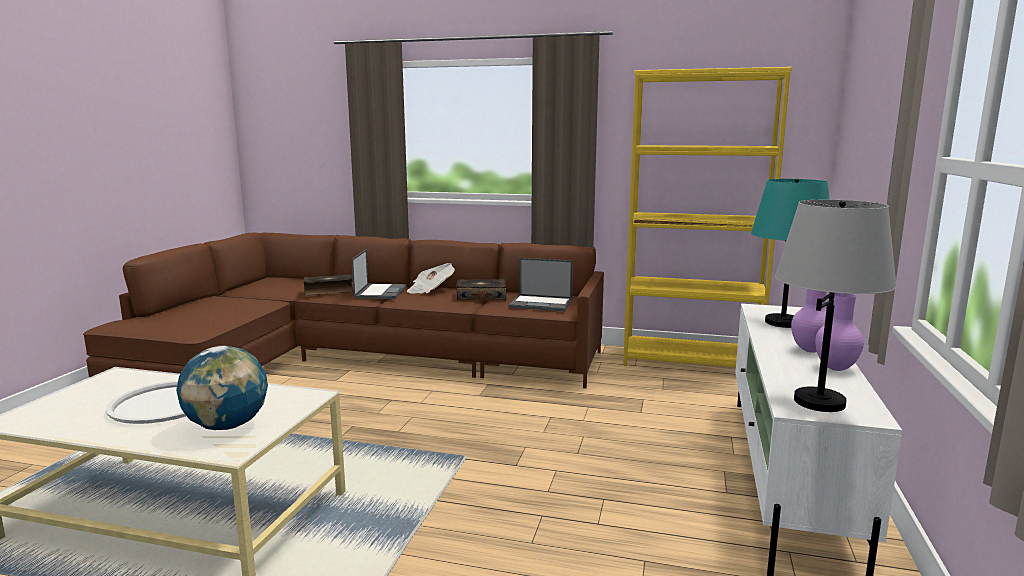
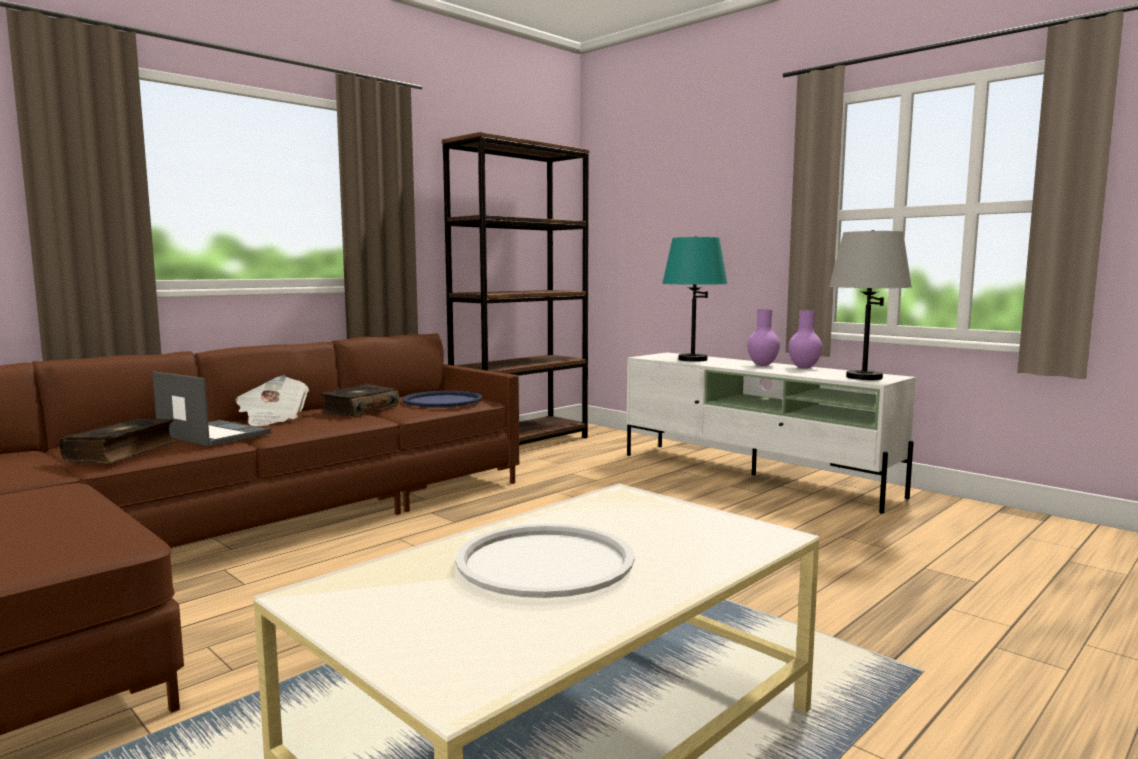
camera: 60 degrees left, 5 degrees down
(227, 426) = (685, 533): globe -> none
(541, 303) = (442, 400): laptop -> blue tray
(691, 362) = (521, 444): yellow bookcase -> brown bookcase

